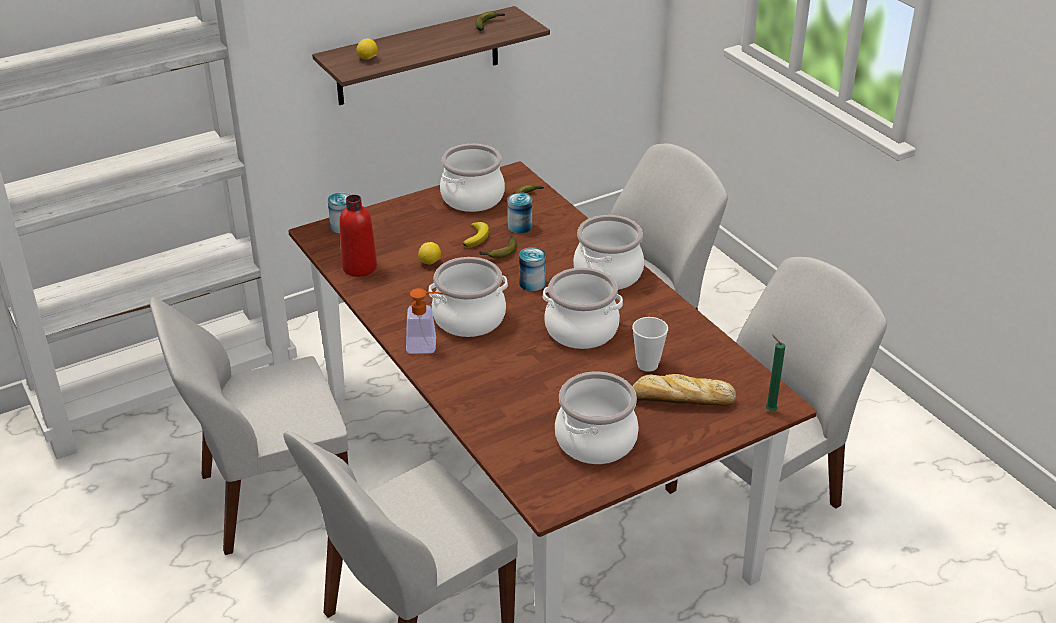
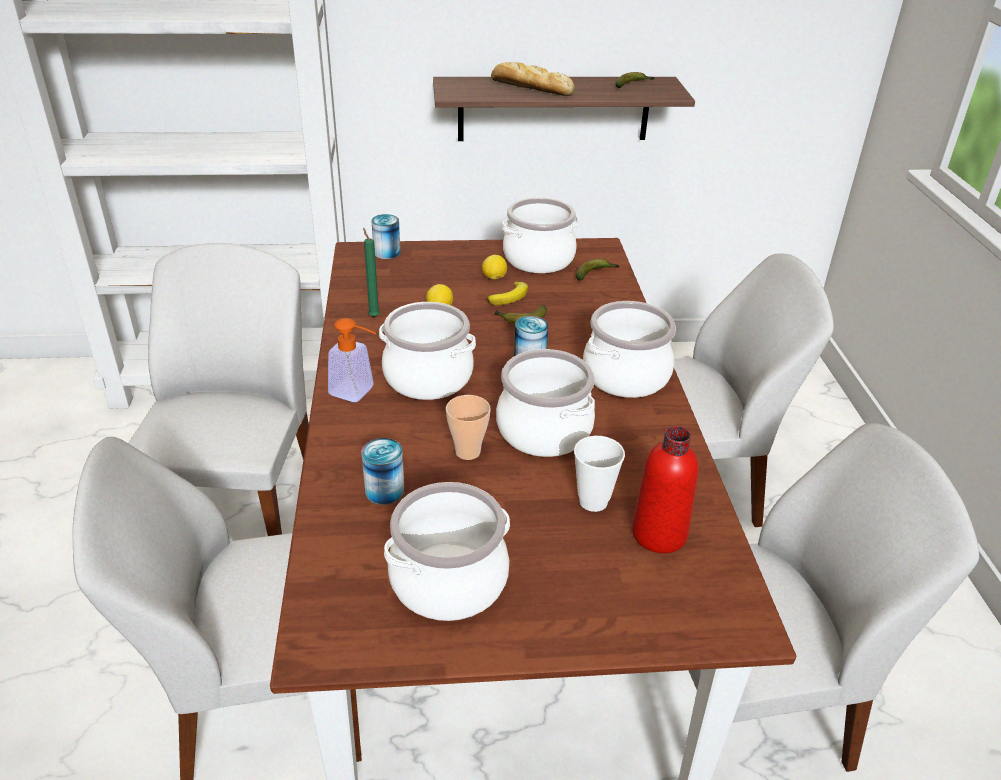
camera: 25 degrees right, 0 degrees up
(270, 498) = (242, 509): white chair -> white chair turned 90 degrees clockwise
(359, 267) = (366, 293): red bottle -> red bottle (659, 534)
(368, 59) = (480, 89): lemon -> lemon (494, 278)
(519, 227) = (565, 299): can -> can (384, 491)
(542, 360) = (468, 452): none -> cup
(680, 399) = (603, 564): bread -> bread (530, 88)
(769, 410) = (720, 628): green candle -> green candle (373, 316)

